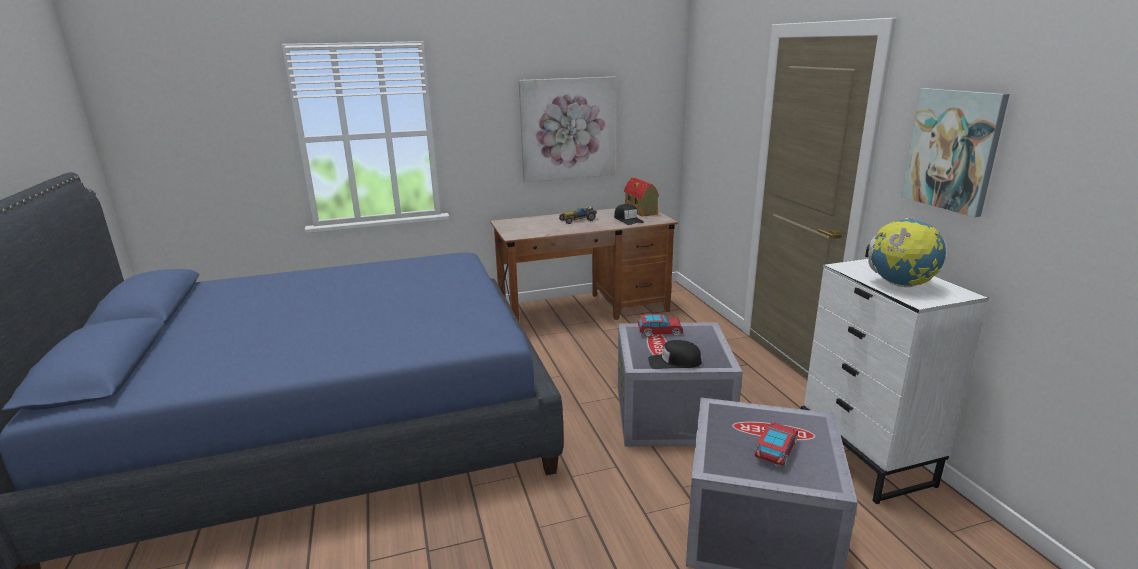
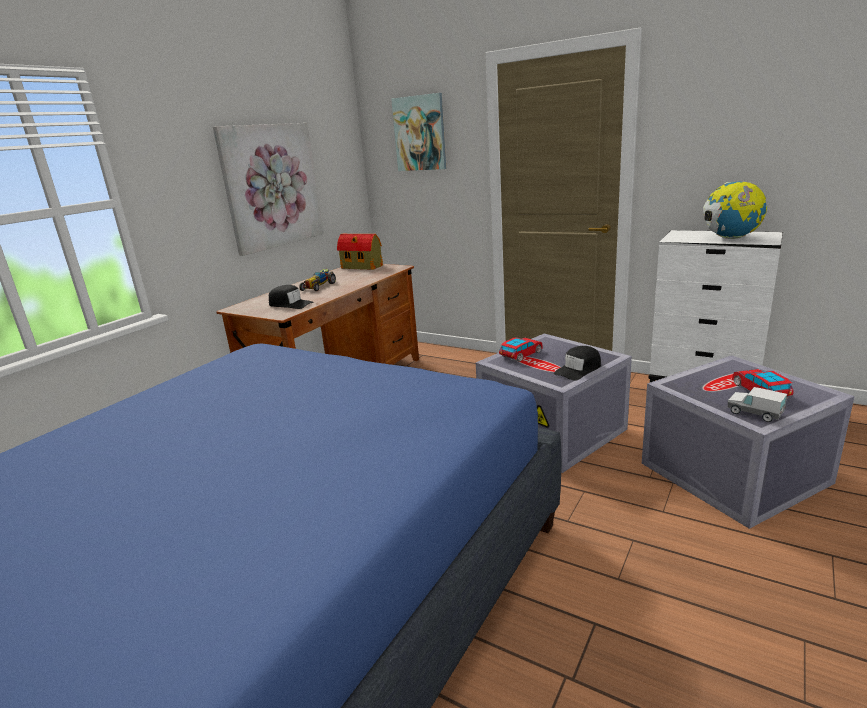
camera: 40 degrees left, 0 degrees up
(628, 220) = (367, 274): black cap -> black cap (290, 304)
(725, 461) = (754, 413): none -> toy truck
(953, 150) = (722, 127): picture -> picture (420, 133)

